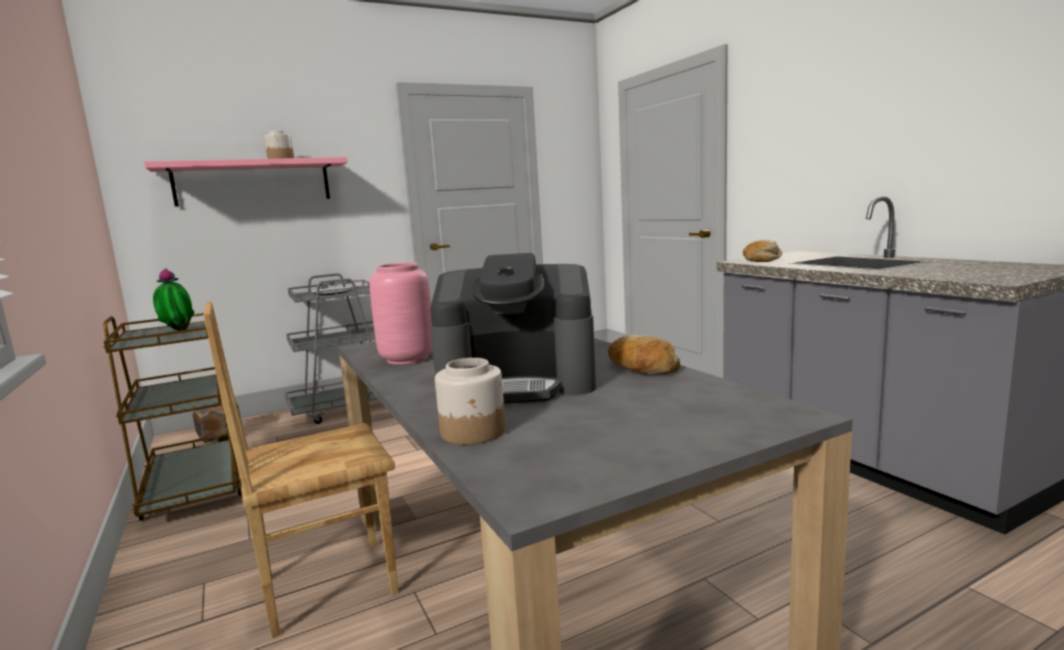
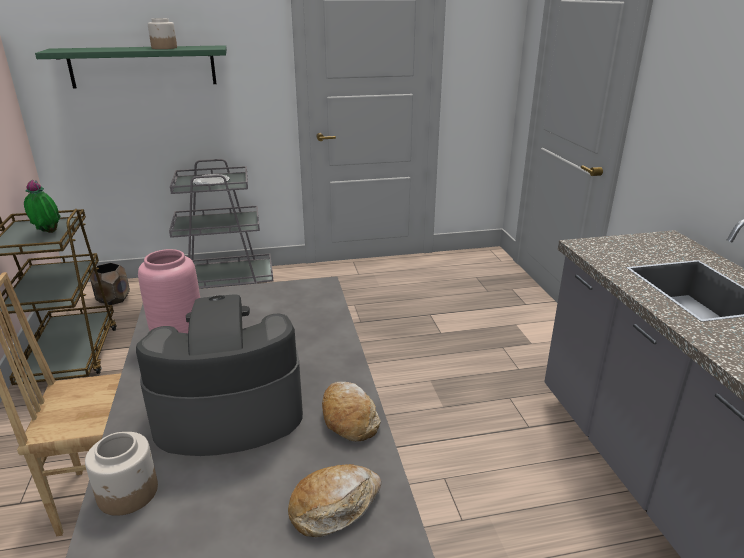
camera: 15 degrees right, 15 degrees up
(253, 182) = (143, 66): pink shelf -> green shelf
(518, 382) = (228, 412): coffee machine -> coffee machine turned 150 degrees clockwise
(763, 260) = (609, 249): bread -> bread (334, 507)

